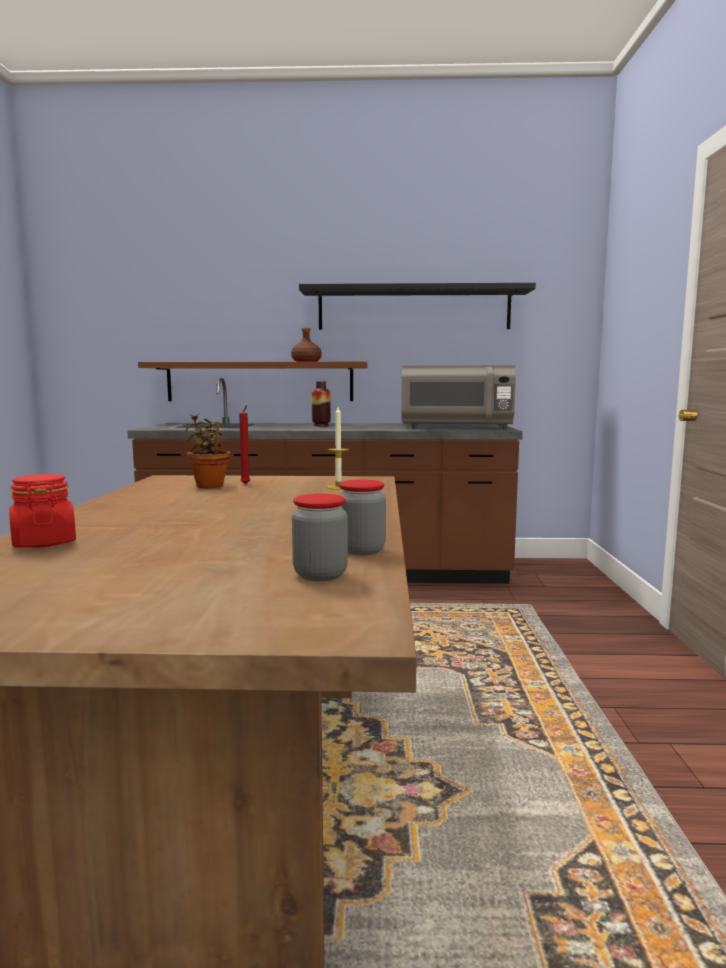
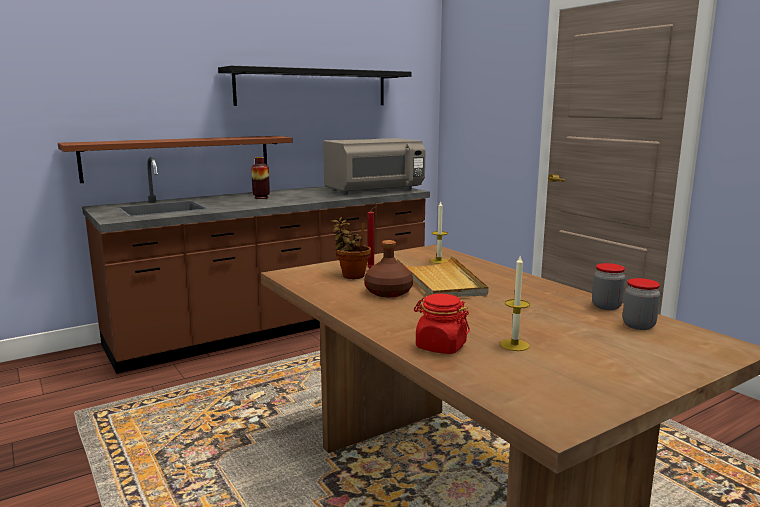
camera: 35 degrees left, 5 degrees up
(106, 557) = (514, 345): none -> candle
(270, 500) = (441, 281): none -> beige tray
(306, 361) = (233, 138): brown bottle -> brown bottle (388, 292)

